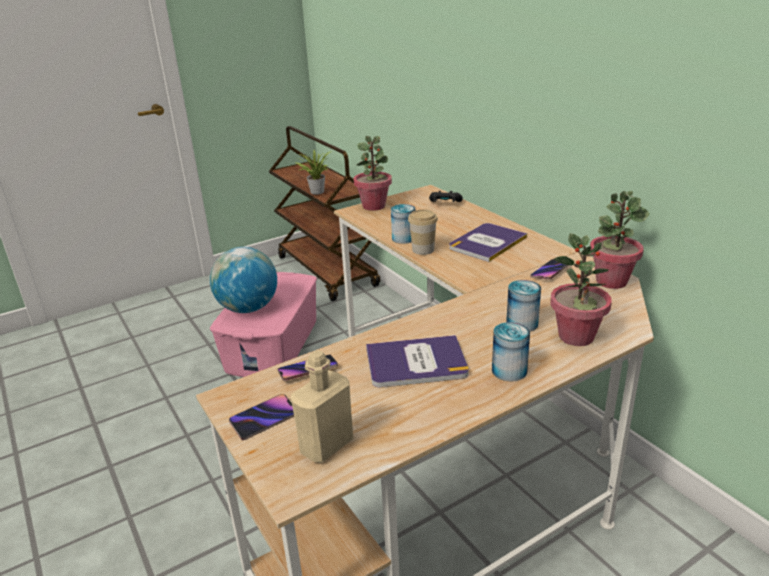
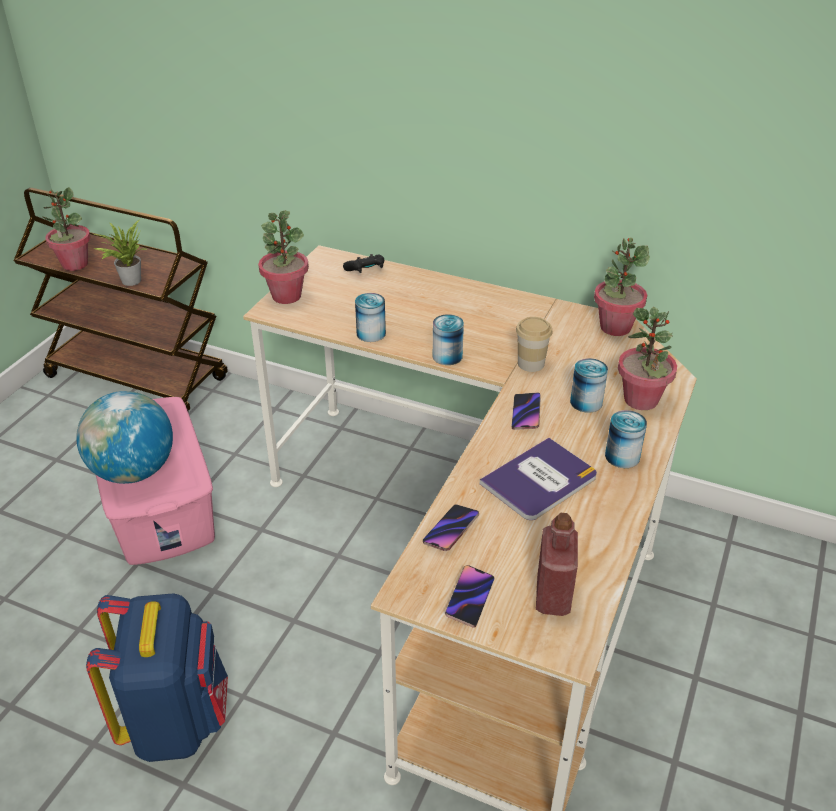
camera: 35 degrees left, 10 degrees up
(162, 476) = (176, 721): none -> blue backpack
(296, 178) = (74, 264): none -> potted plant
(326, 446) = (553, 596): beige bottle -> red bottle
(423, 250) = (407, 343): cup -> cup (531, 364)
(442, 264) = (447, 356): none -> can
(487, 243) = (463, 314): book -> none
(550, 272) = (555, 332): phone -> phone (526, 413)

